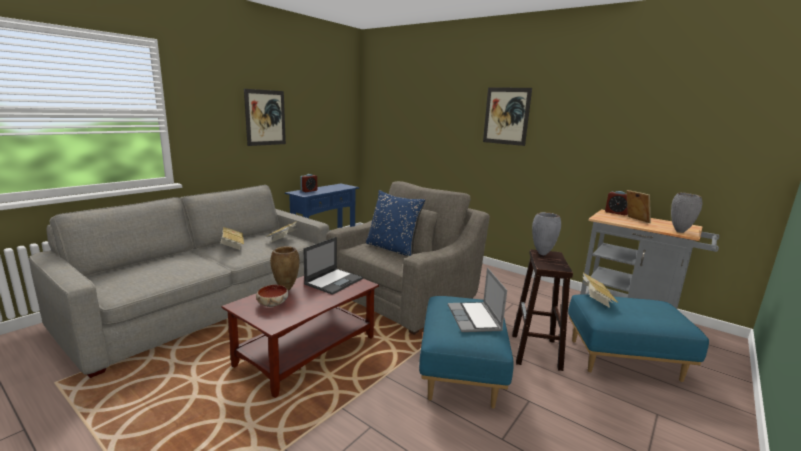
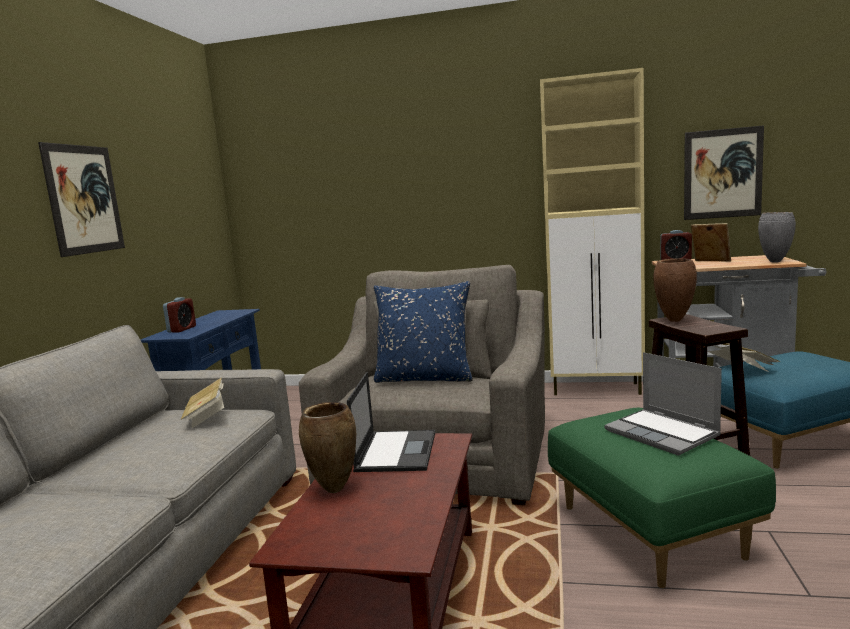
camera: 25 degrees left, 5 degrees down
(232, 245) = (119, 453): book -> none
(272, 304) = (348, 521): bowl -> none
(461, 373) = (651, 532): blue ottoman -> green ottoman
(506, 116) = (491, 154): picture -> picture (722, 173)
(541, 254) = (674, 321): grey vase -> brown vase
(542, 286) = (597, 389): none -> beige cabinet

